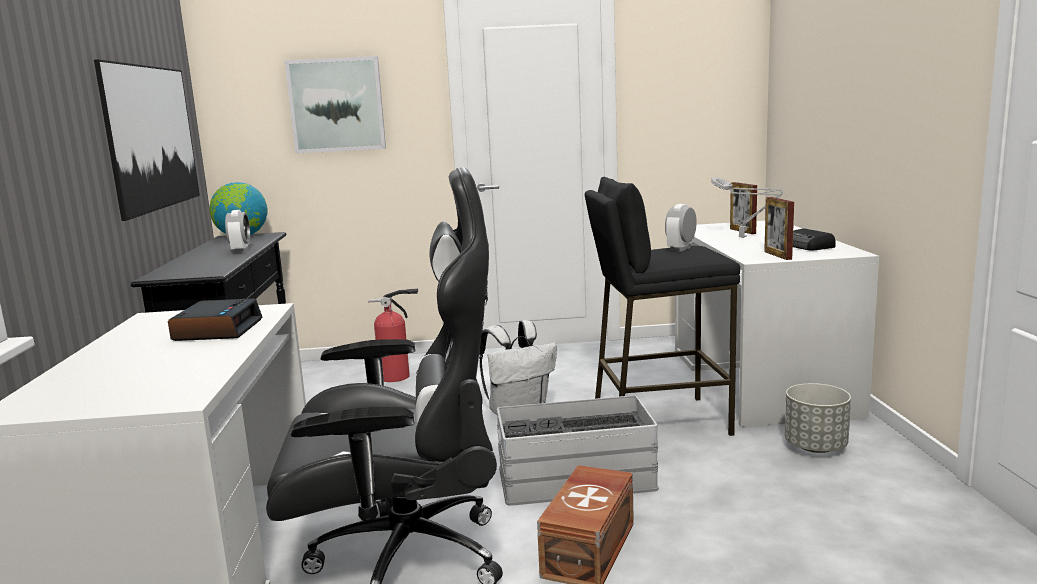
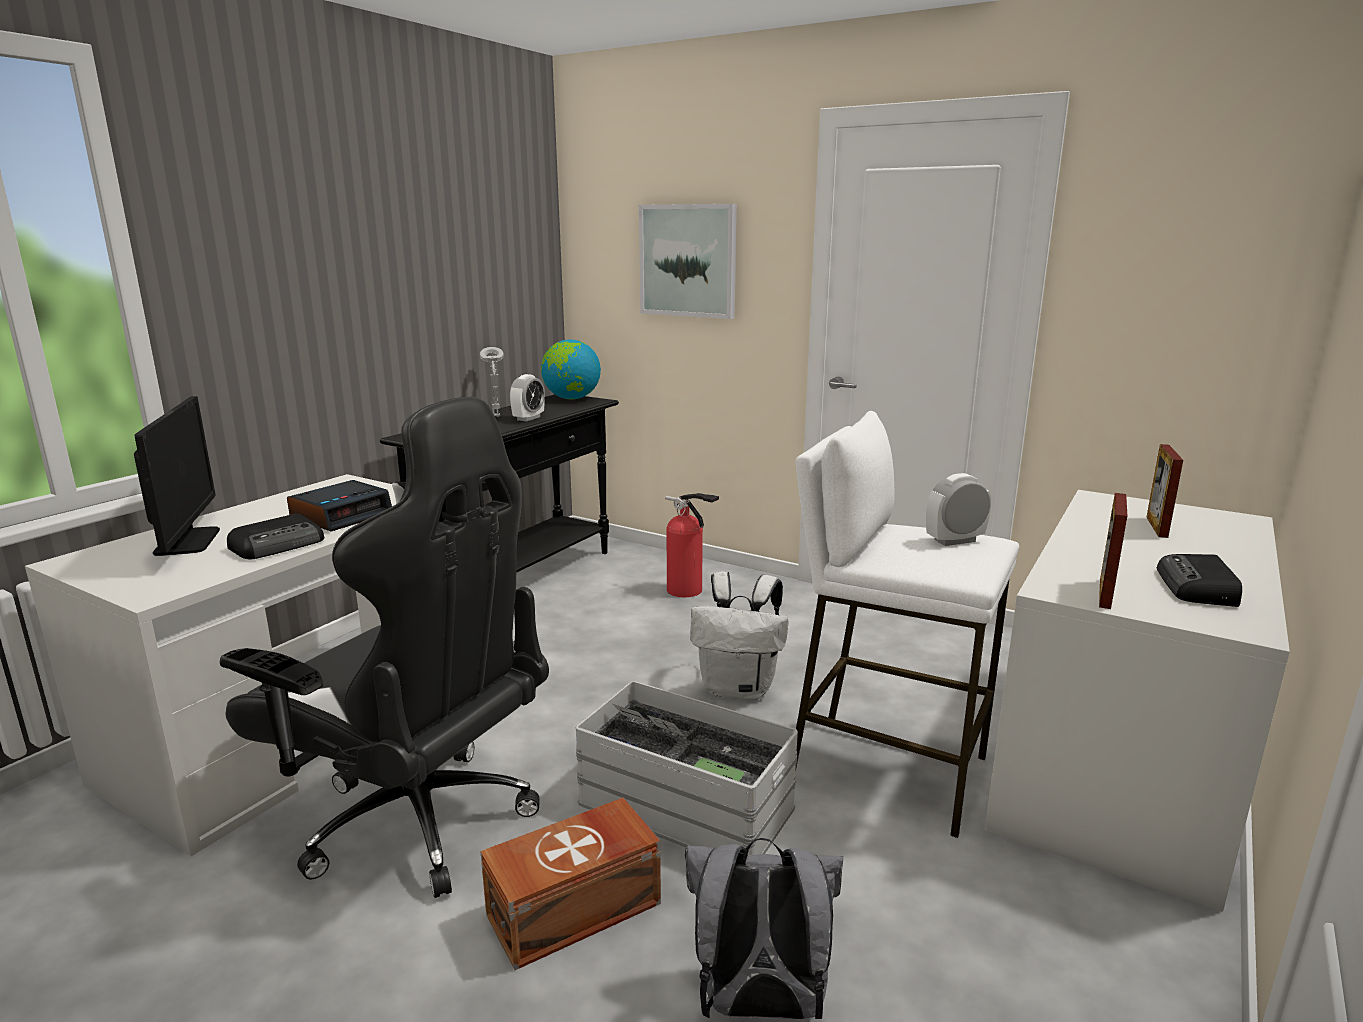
camera: 35 degrees right, 5 degrees up
(107, 373) = (187, 541): none -> monitor
(152, 137) = (465, 288): picture -> none
(213, 353) = (279, 545): none -> radio
(659, 421) = (886, 769): black stool -> white stool
(745, 238) = (1131, 542): grey table lamp -> grey table lamp (496, 417)
(746, 537) = (759, 1005): none -> grey backpack
(816, 447) = (1055, 919): grey planter -> none

